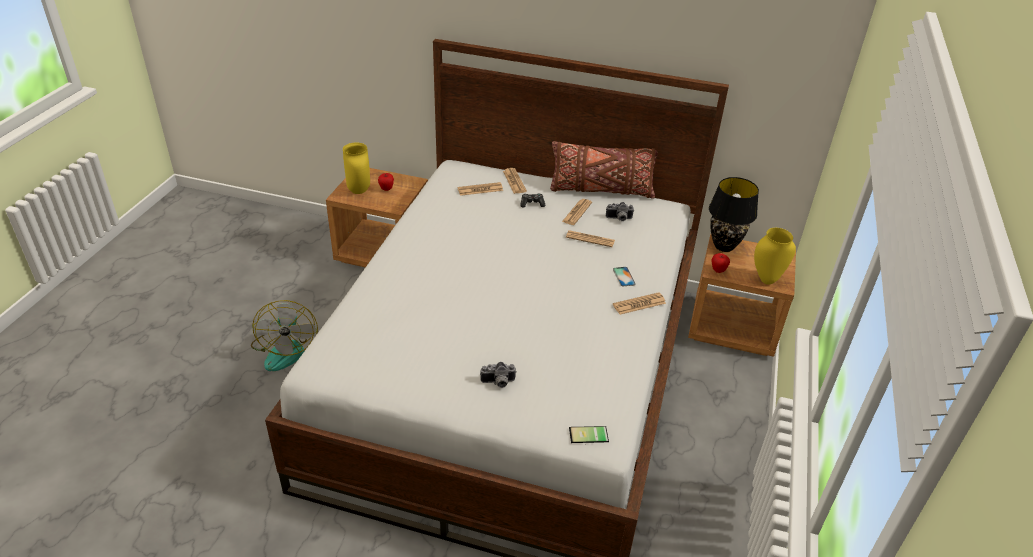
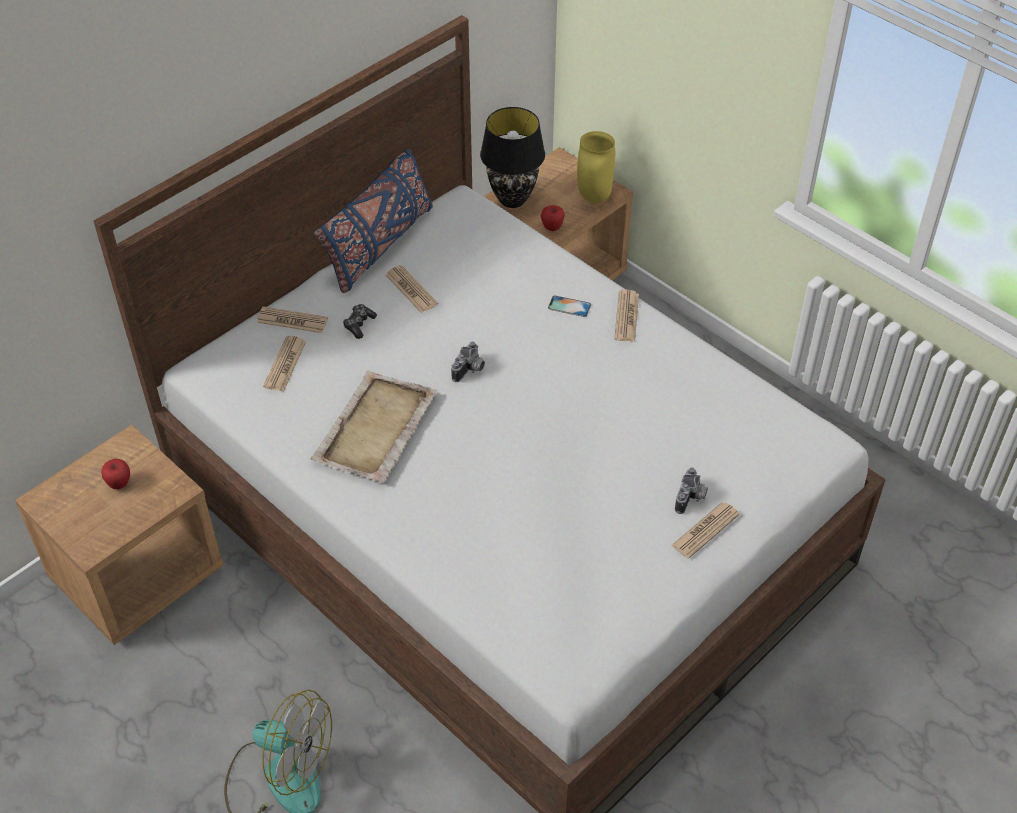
camera: 60 degrees left, 10 degrees up
(359, 191) = (97, 519): yellow vase -> none
(456, 234) = (374, 430): none -> beige tray
(589, 436) = (810, 454): phone -> none
(590, 239) = (477, 303): newspaper -> newspaper (705, 530)
(601, 190) = (379, 246): brown pillow -> blue pillow
(619, 219) = (454, 258): camera -> camera (470, 370)

